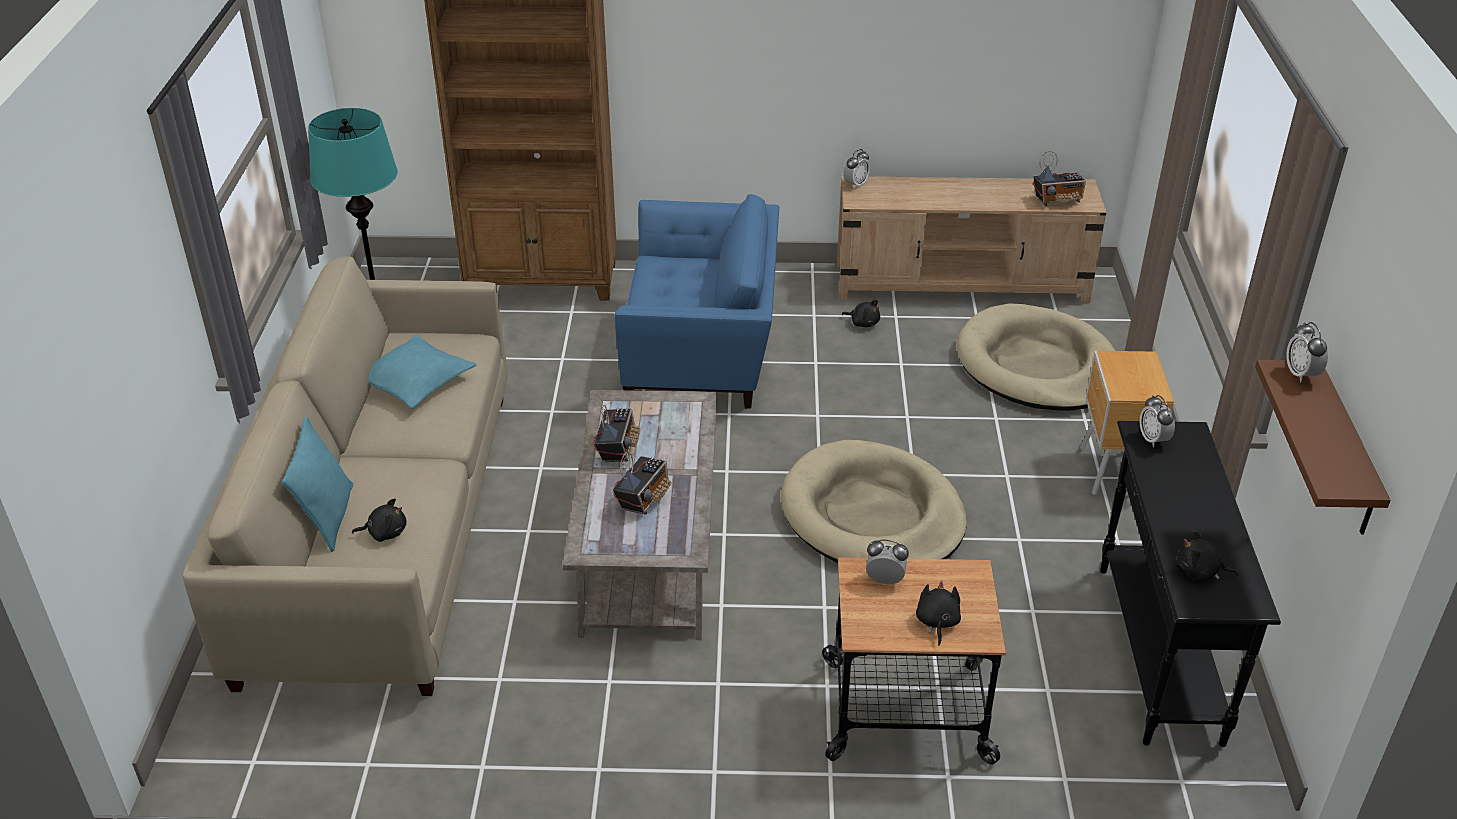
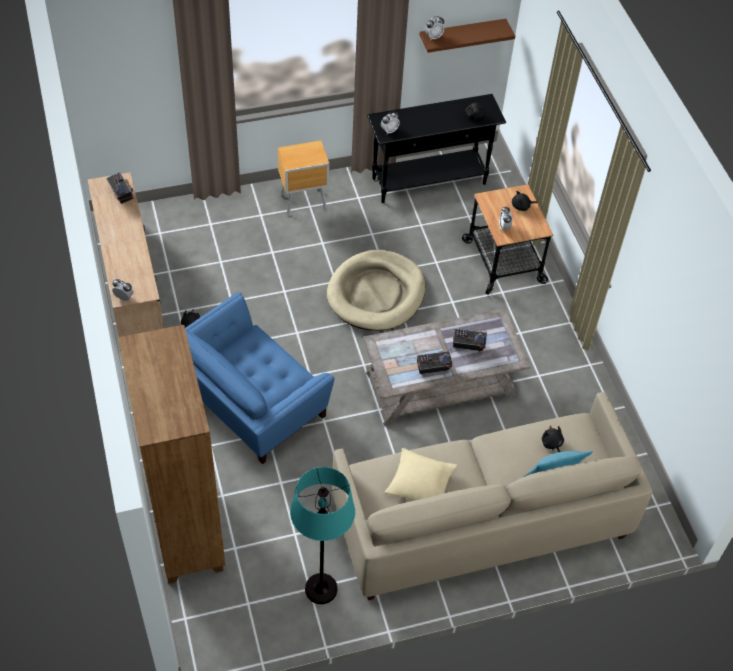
camera: 110 degrees left, 15 degrees up
(415, 381) = (420, 483): turquoise pillow -> beige pillow
(702, 353) = (250, 404): blue armchair -> blue armchair turned 120 degrees counterclockwise
(1037, 365) = (214, 238): beige dog bed -> none

